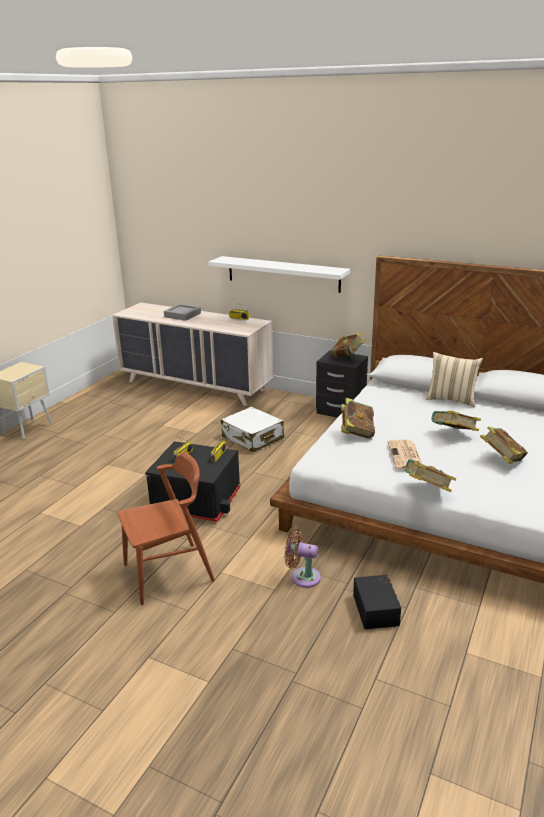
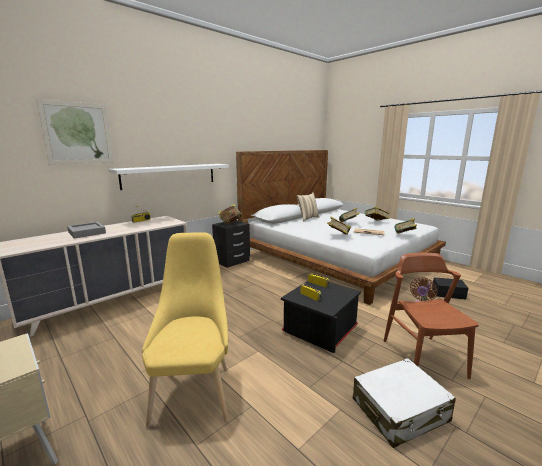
camera: 70 degrees left, 10 degrees down
(88, 460) = (194, 390): none -> yellow chair
(199, 218) = (78, 133): none -> picture
(252, 438) = (239, 292): white suitcase -> white suitcase (400, 410)

